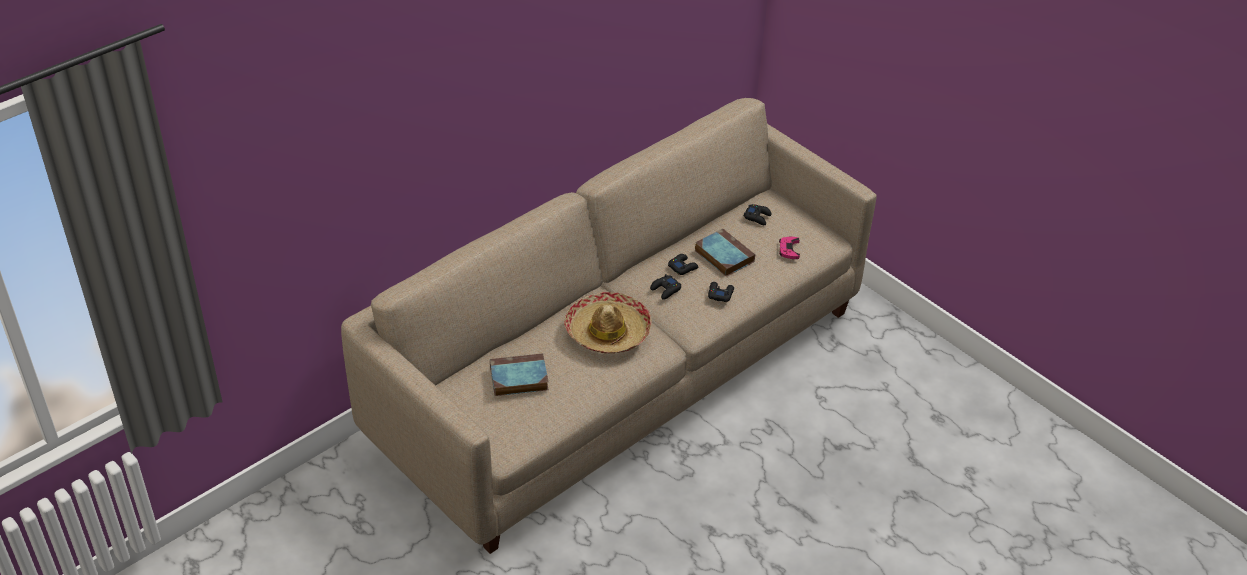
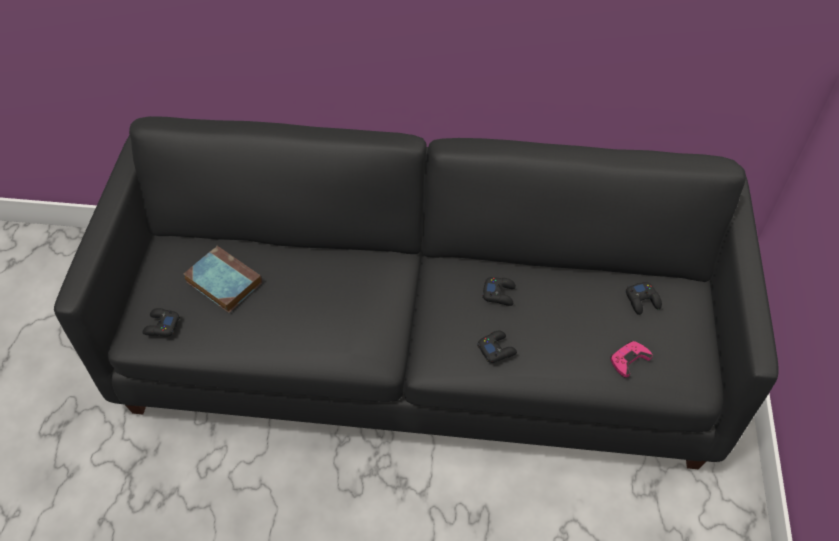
camera: 50 degrees right, 10 degrees up
(608, 332) = (346, 301): hat -> none
(619, 373) = (420, 349): beige sofa -> black sofa
(665, 290) = (453, 303): black game controller -> black game controller (161, 326)
(723, 255) = (553, 312): book -> none

